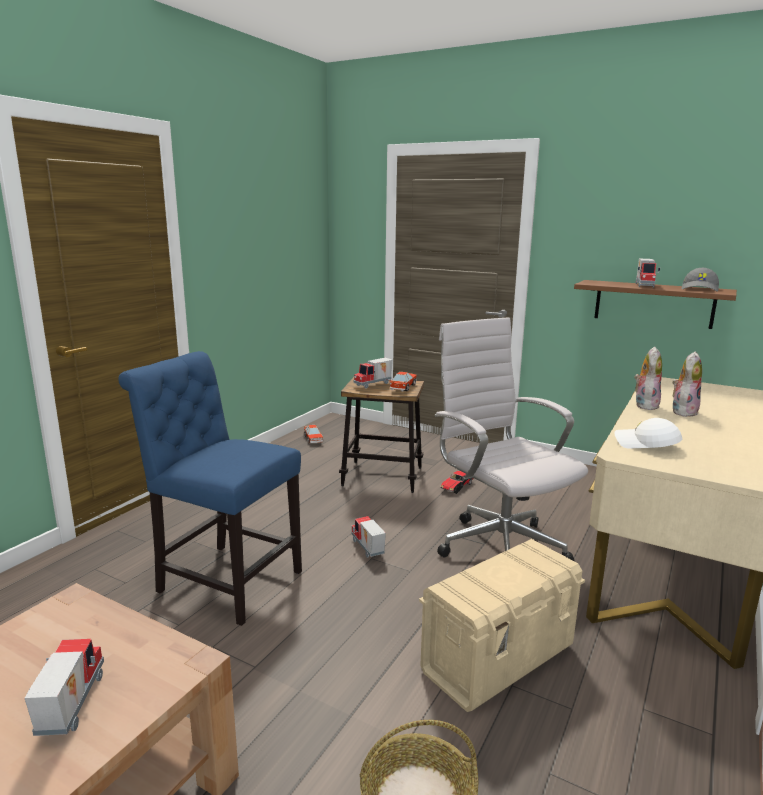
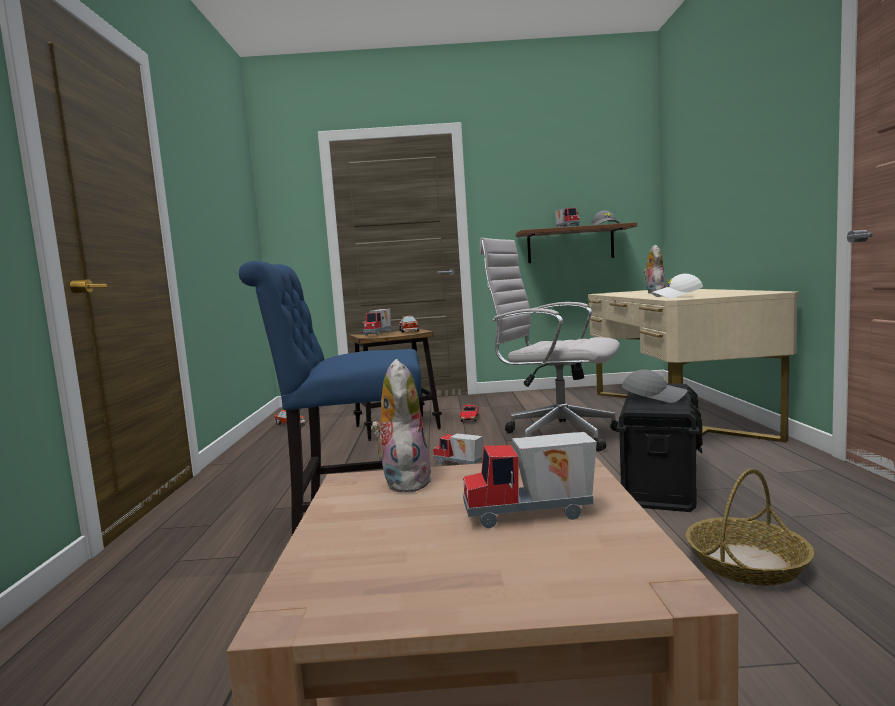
camera: 30 degrees left, 10 degrees down
(69, 705) = (531, 516): toy truck -> toy truck turned 60 degrees counterclockwise
(499, 574) = (654, 397): none -> grey cap
(499, 658) = (660, 482): beige storage box -> black storage box
(644, 405) = (626, 295): plush toy -> plush toy (403, 481)

